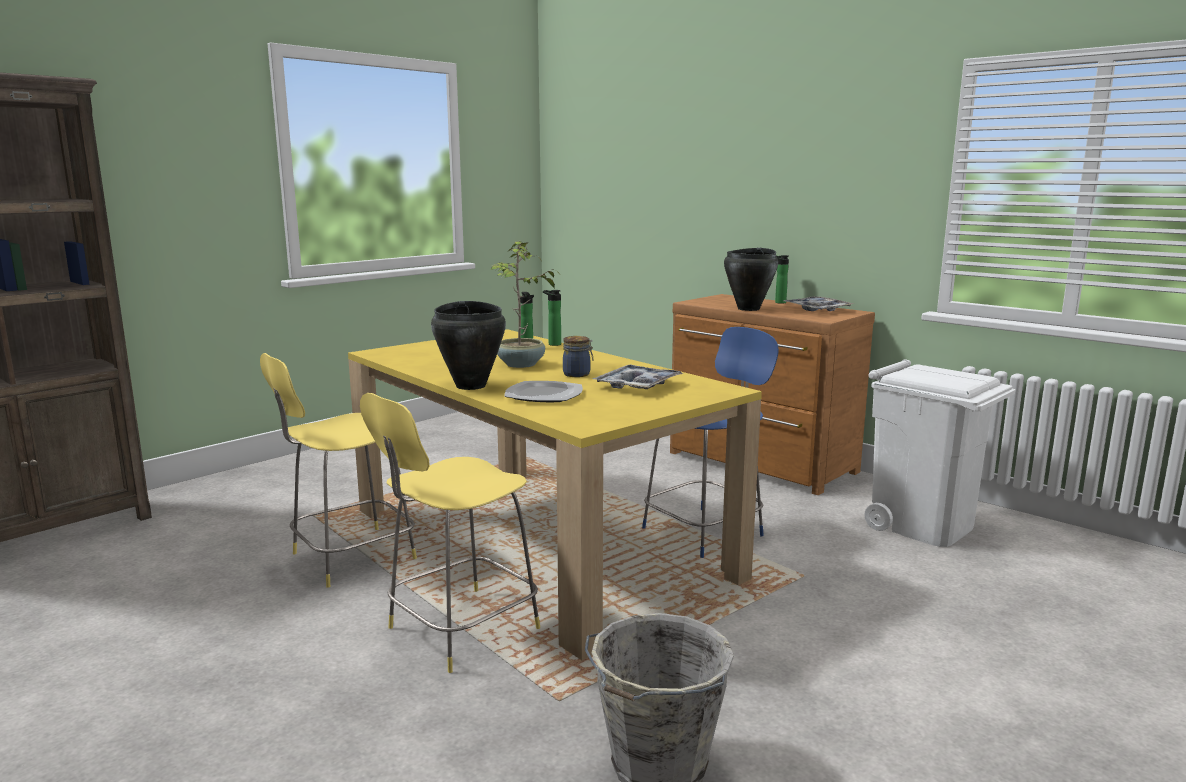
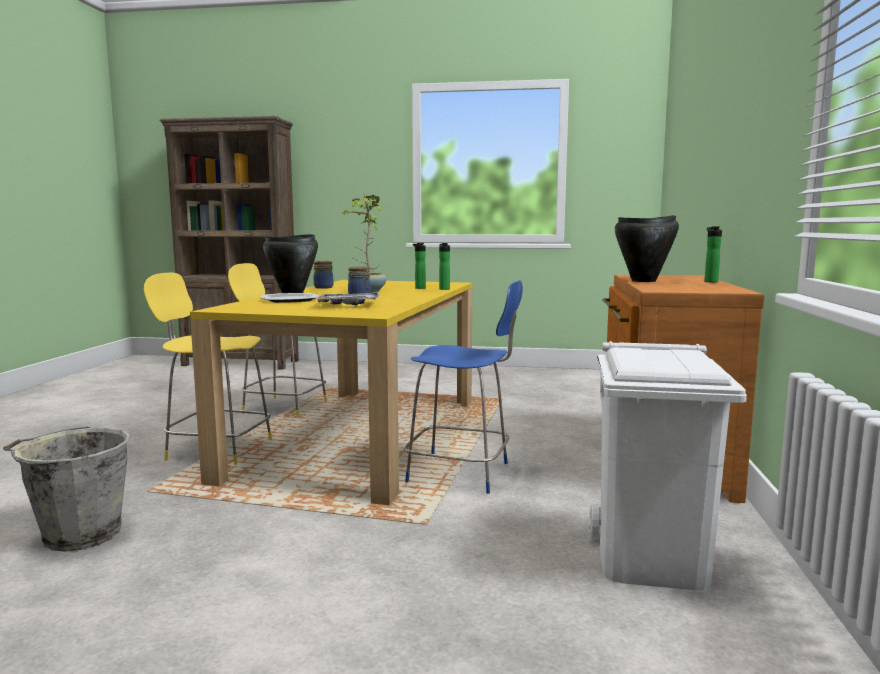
camera: 55 degrees right, 5 degrees down
(433, 370) = (323, 287): none -> jar
(817, 310) = (707, 287): tray -> none

